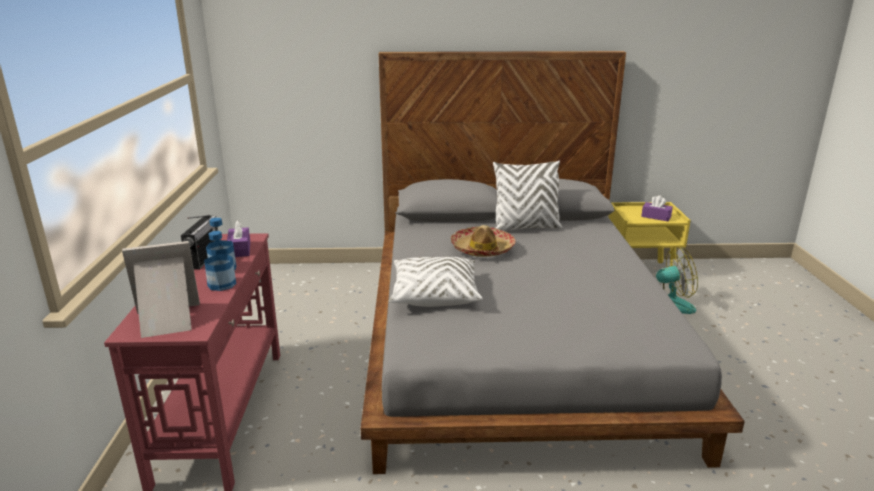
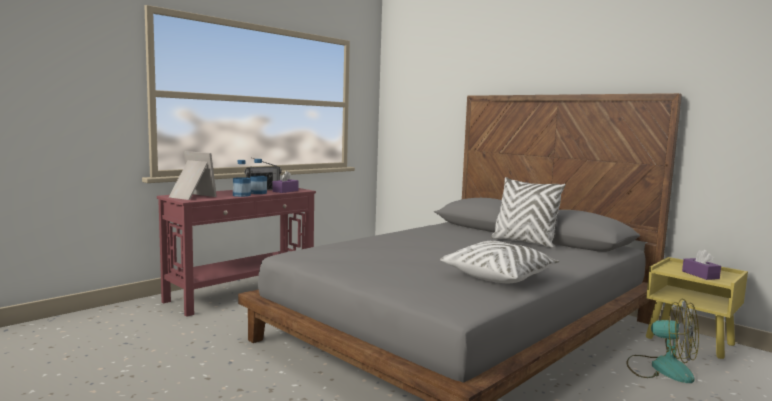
camera: 45 degrees right, 15 degrees down
(434, 294) = (365, 244): white pillow -> white pillow (499, 276)
(482, 249) = (455, 239): hat -> none

